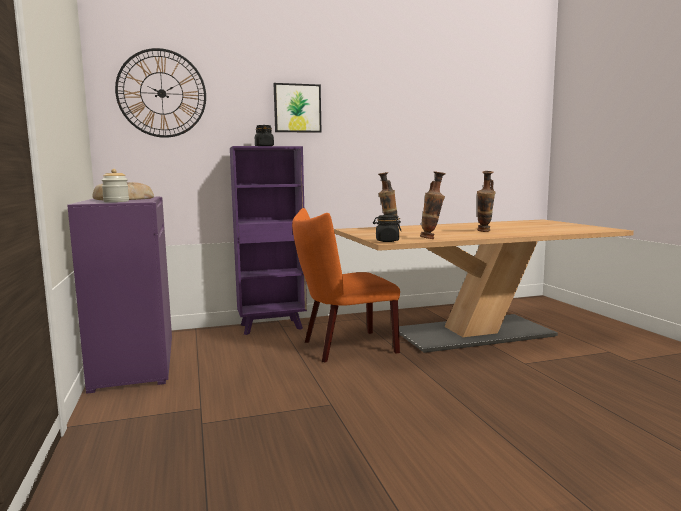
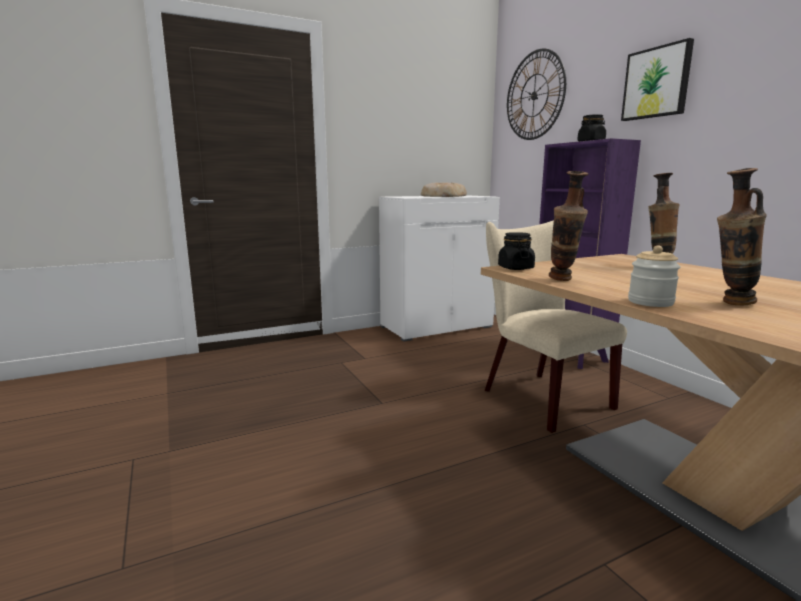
camera: 80 degrees right, 5 degrees up
(116, 201) = (408, 196): jar -> jar (650, 302)
(133, 363) = (436, 326): purple cabinet -> white cabinet
(343, 347) = (539, 396): orange chair -> beige chair

